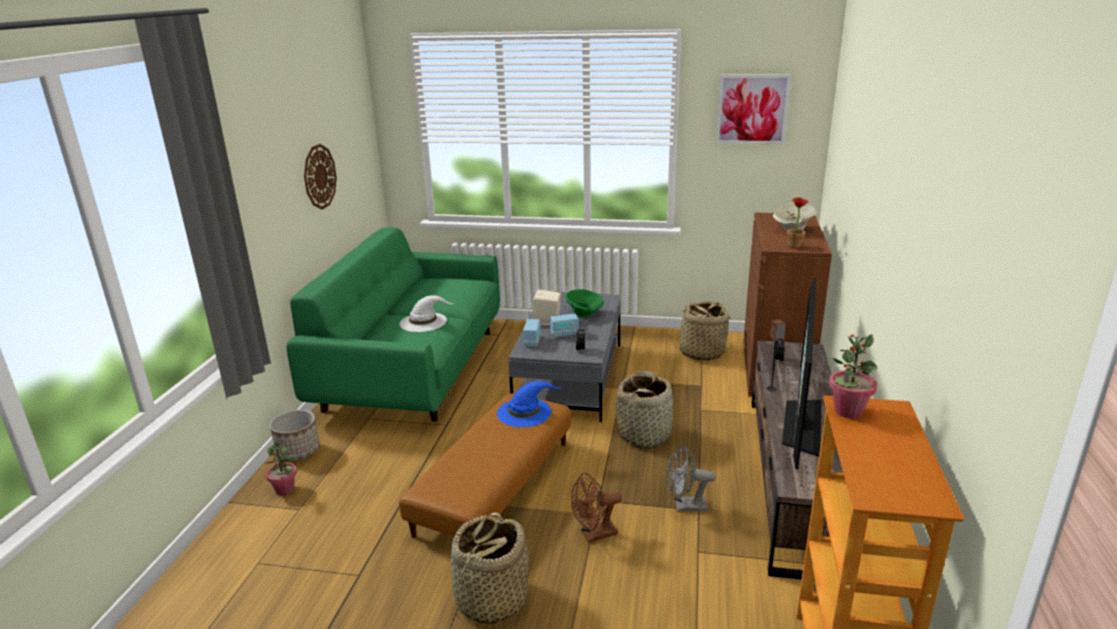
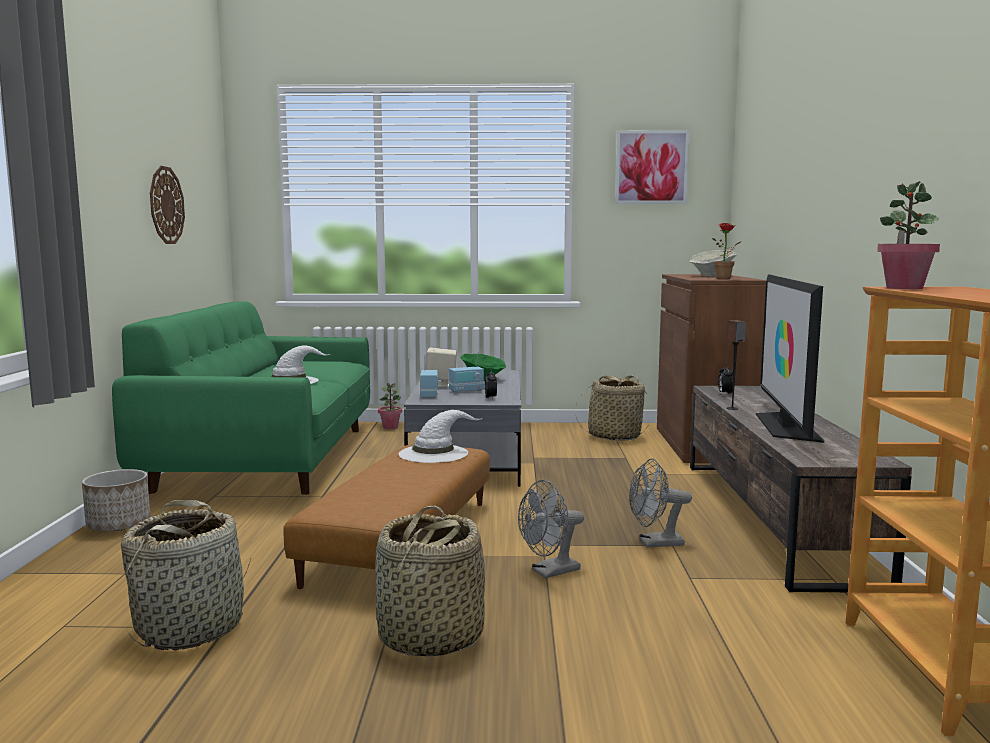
camera: 10 degrees left, 15 degrees down
(285, 490) = (101, 557): potted plant -> potted plant (390, 427)
(525, 412) = (434, 453): blue hat -> white hat
(594, 535) = (550, 572): brown fan -> grey fan
(644, 434) = (577, 493): basket -> basket (191, 627)

